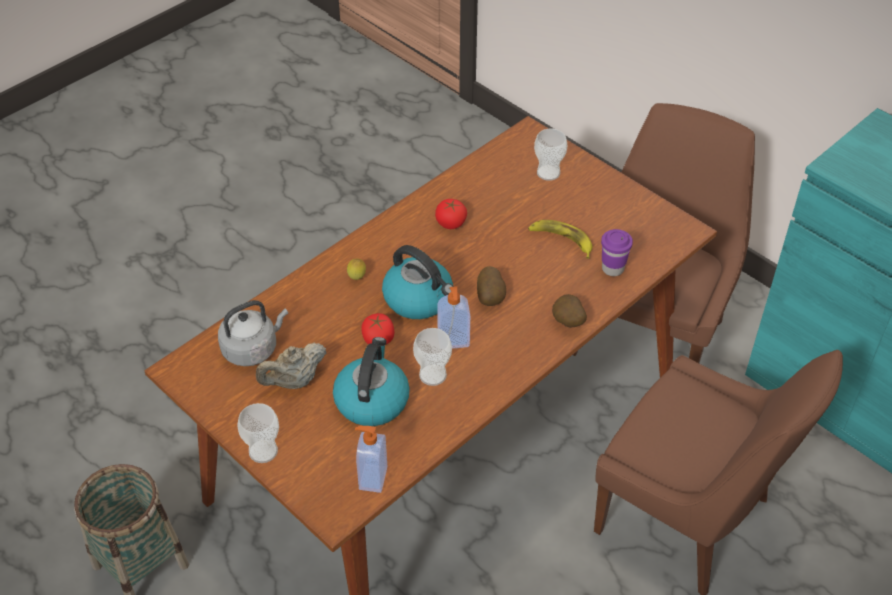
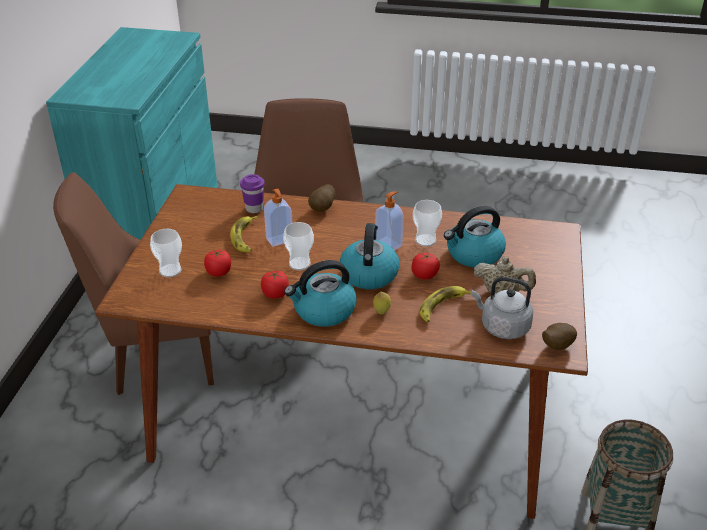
camera: 125 degrees left, 10 degrees down
(263, 451) = (564, 277): cup -> cup (299, 264)
(321, 324) = (442, 307): none -> banana
(372, 478) = (523, 229): soap dispenser -> soap dispenser (280, 240)
(396, 242) = (323, 311): none -> kettle
(491, 298) = (333, 245): potato -> potato (555, 346)
(518, 201) = (219, 272): none -> tomato

